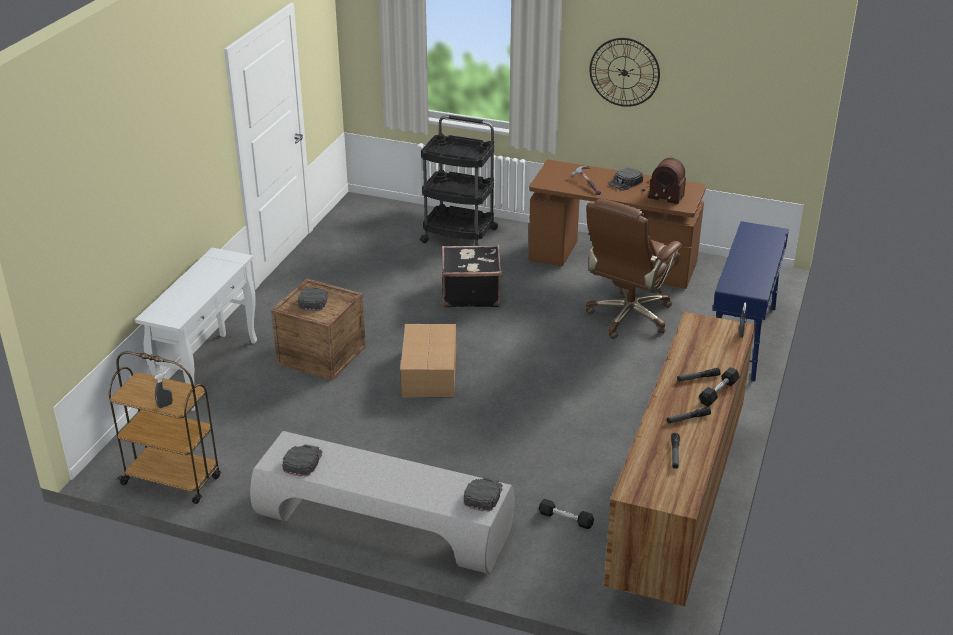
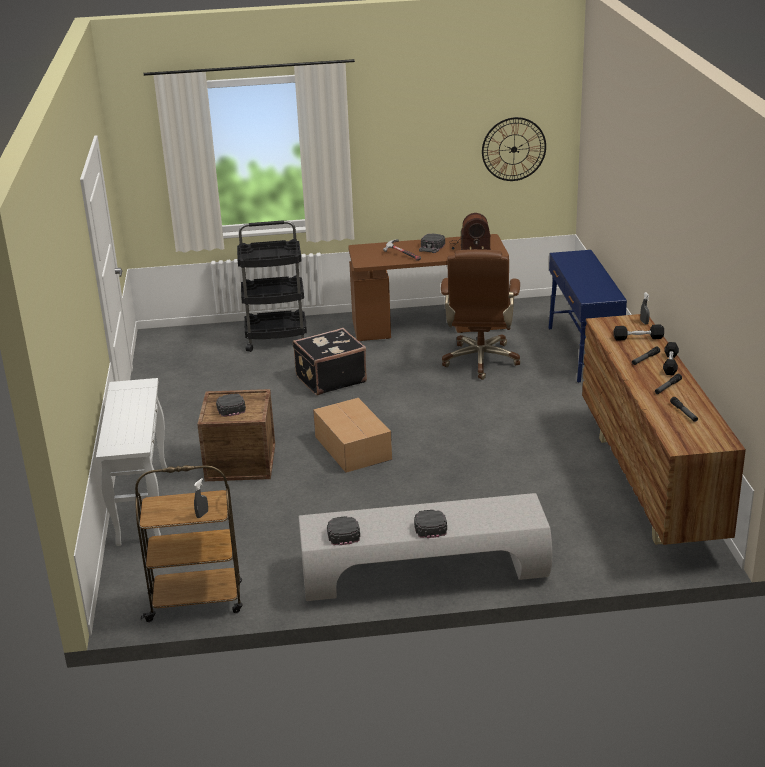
camera: 25 degrees left, 5 degrees down
(483, 495) = (522, 507): black cap -> black cap (429, 525)
(565, 519) = (570, 517): black dumbbell -> black dumbbell (638, 338)
(624, 72) = (406, 149): wall clock -> wall clock (514, 149)

